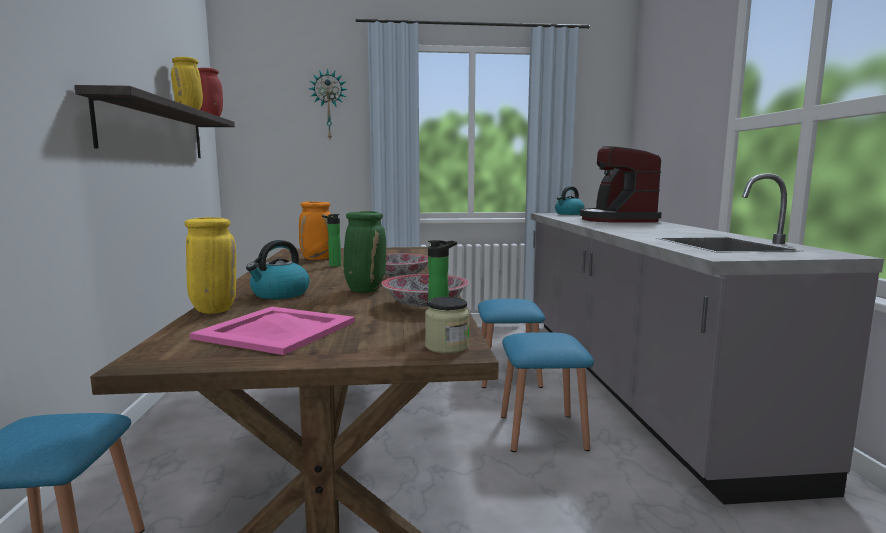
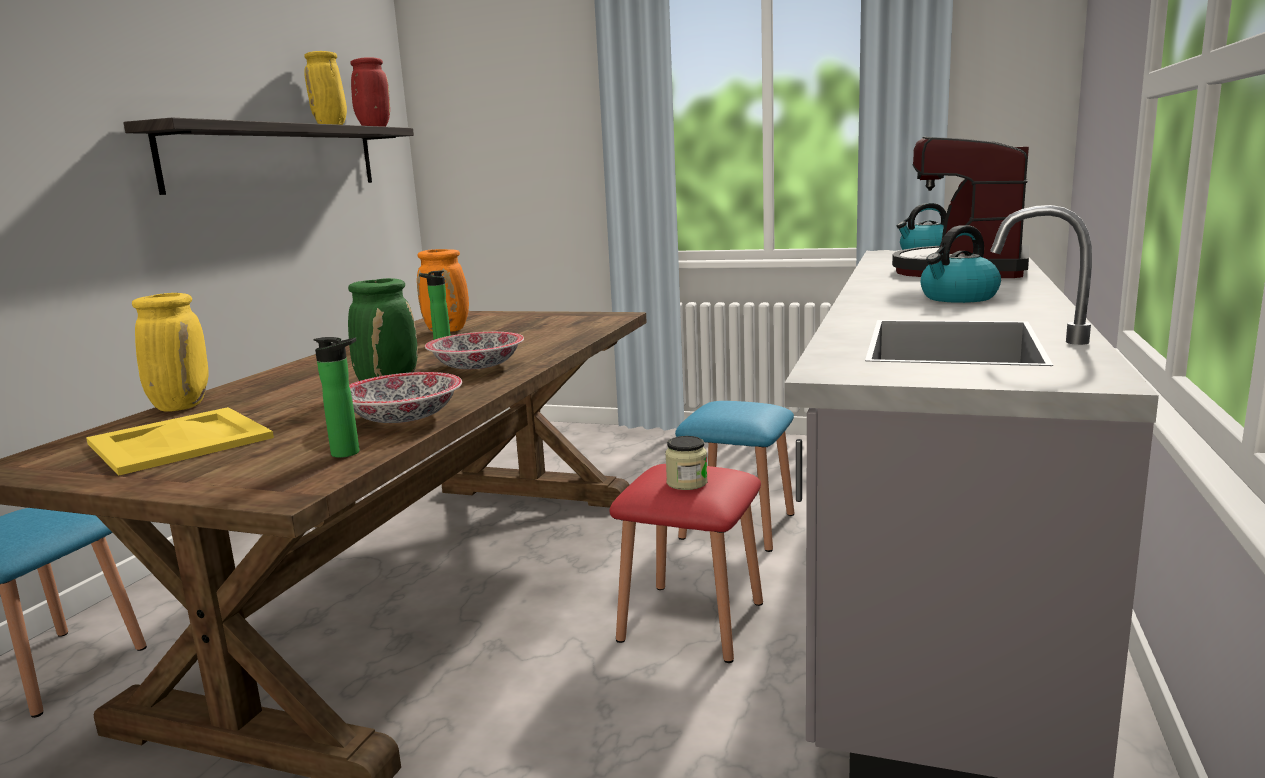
camera: 25 degrees right, 5 degrees up
(278, 330) = (181, 441): pink tray -> yellow tray
(280, 294) = (287, 388): kettle -> kettle (958, 298)
(329, 105) = (549, 89): wall clock -> none
(447, 346) = (286, 485): jar -> jar (687, 483)
(542, 432) = (691, 621): blue stool -> red stool

